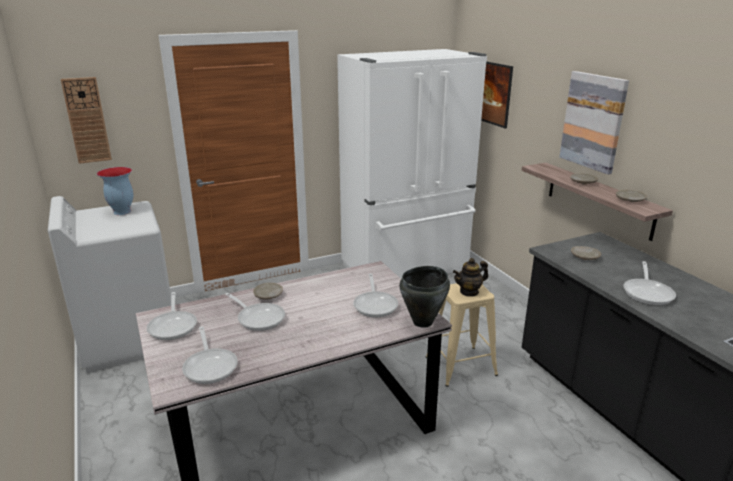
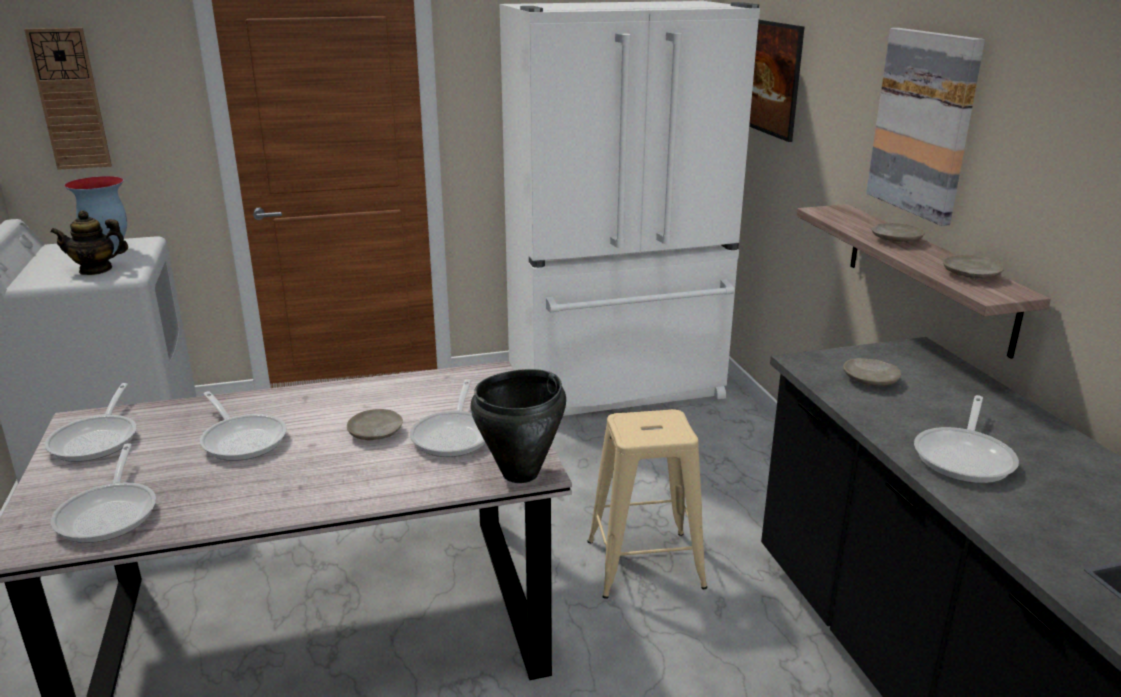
camera: 10 degrees right, 0 degrees up
(268, 295) = (282, 403): beige plate -> beige plate (375, 433)
(469, 292) = (655, 429): teapot -> teapot (96, 270)

